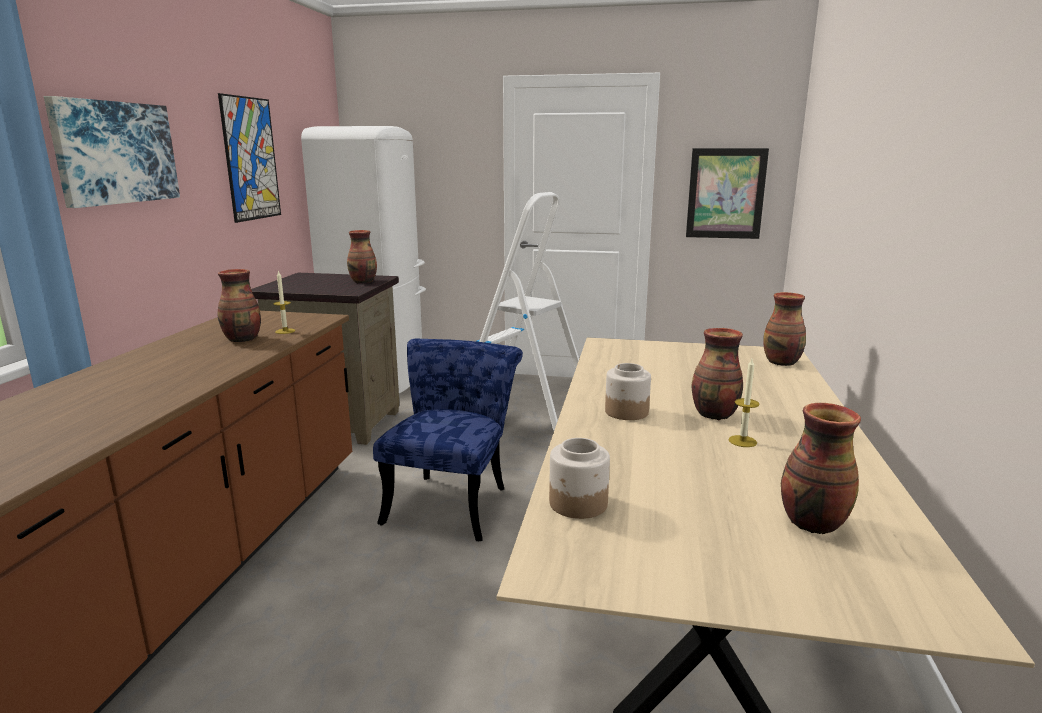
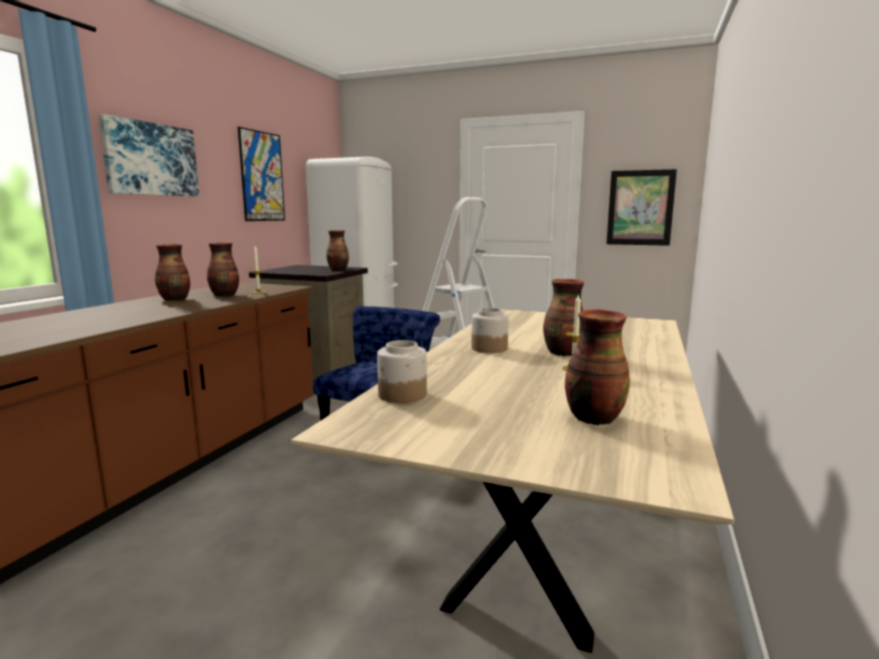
camera: 10 degrees right, 5 degrees down
(782, 362) = (650, 327): vase -> vase (175, 299)

